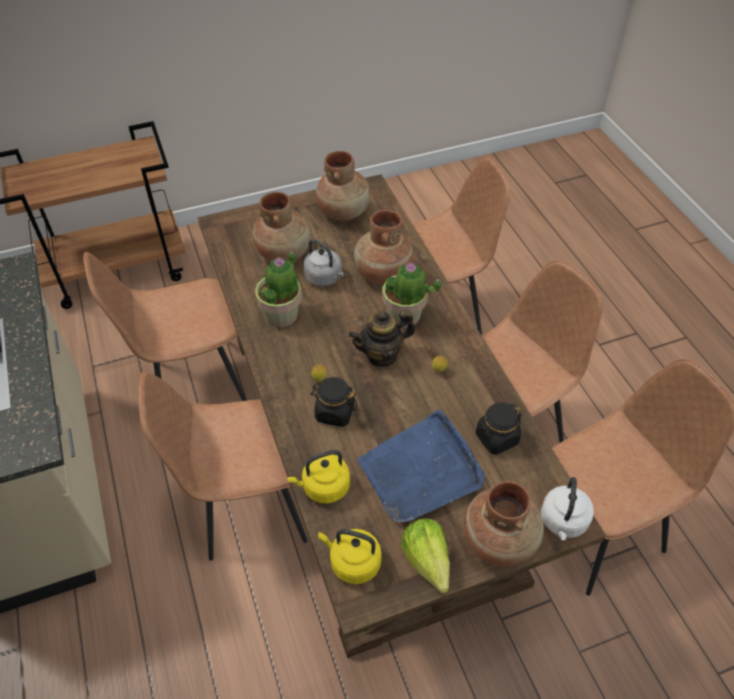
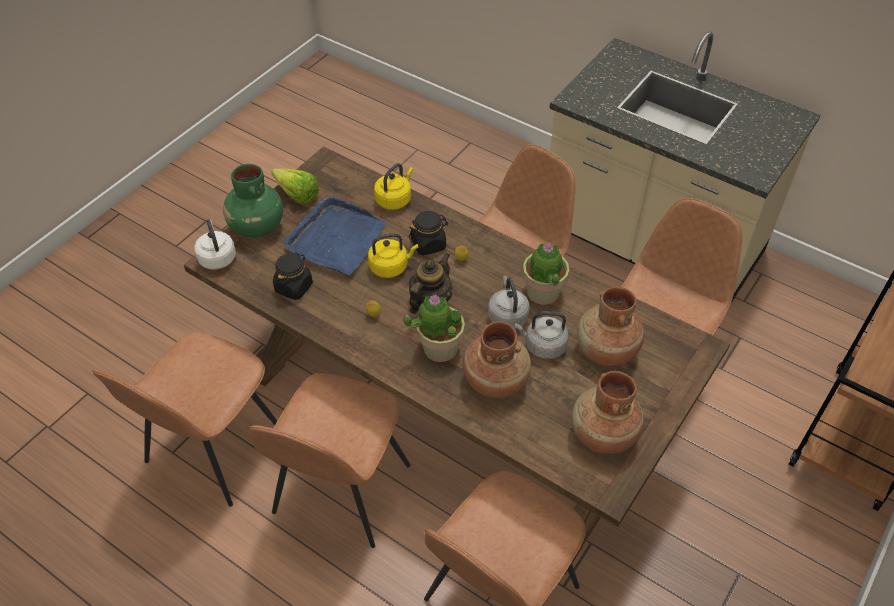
camera: 145 degrees right, 0 degrees up
(328, 312) = (507, 316): none -> grey kettle
(352, 562) = (343, 174): yellow kettle -> yellow kettle (390, 267)
(499, 540) = (256, 227): brown vase -> green vase

